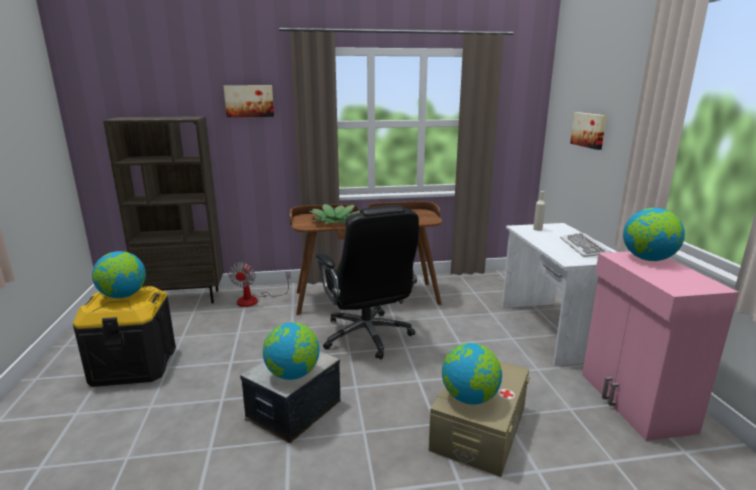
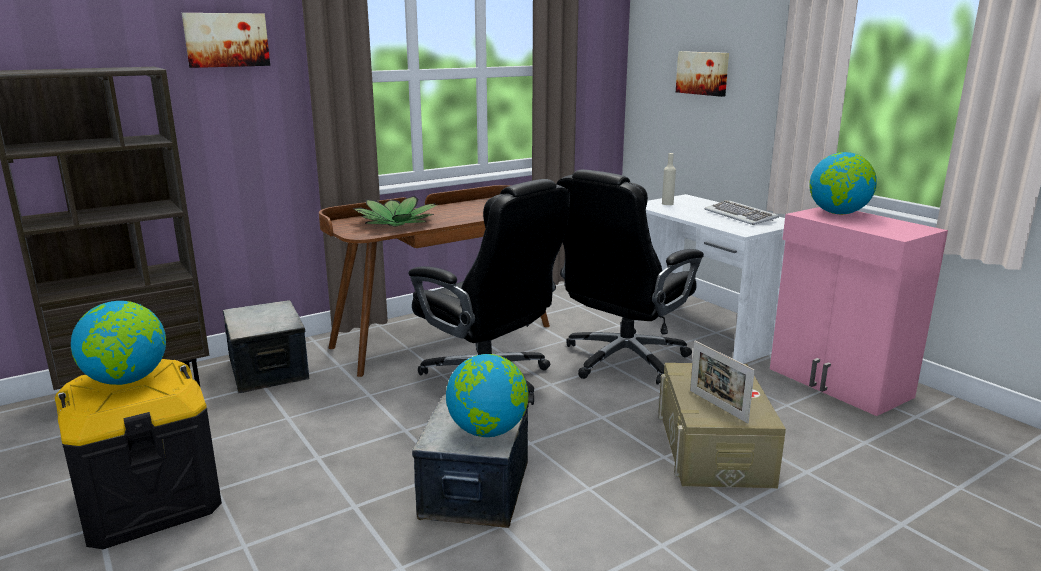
camera: 25 degrees left, 0 degrees up
(255, 300) = (269, 370): fan -> storage box
(469, 398) = (718, 406): globe -> picture frame
(471, 340) = (623, 360): none -> black office chair

